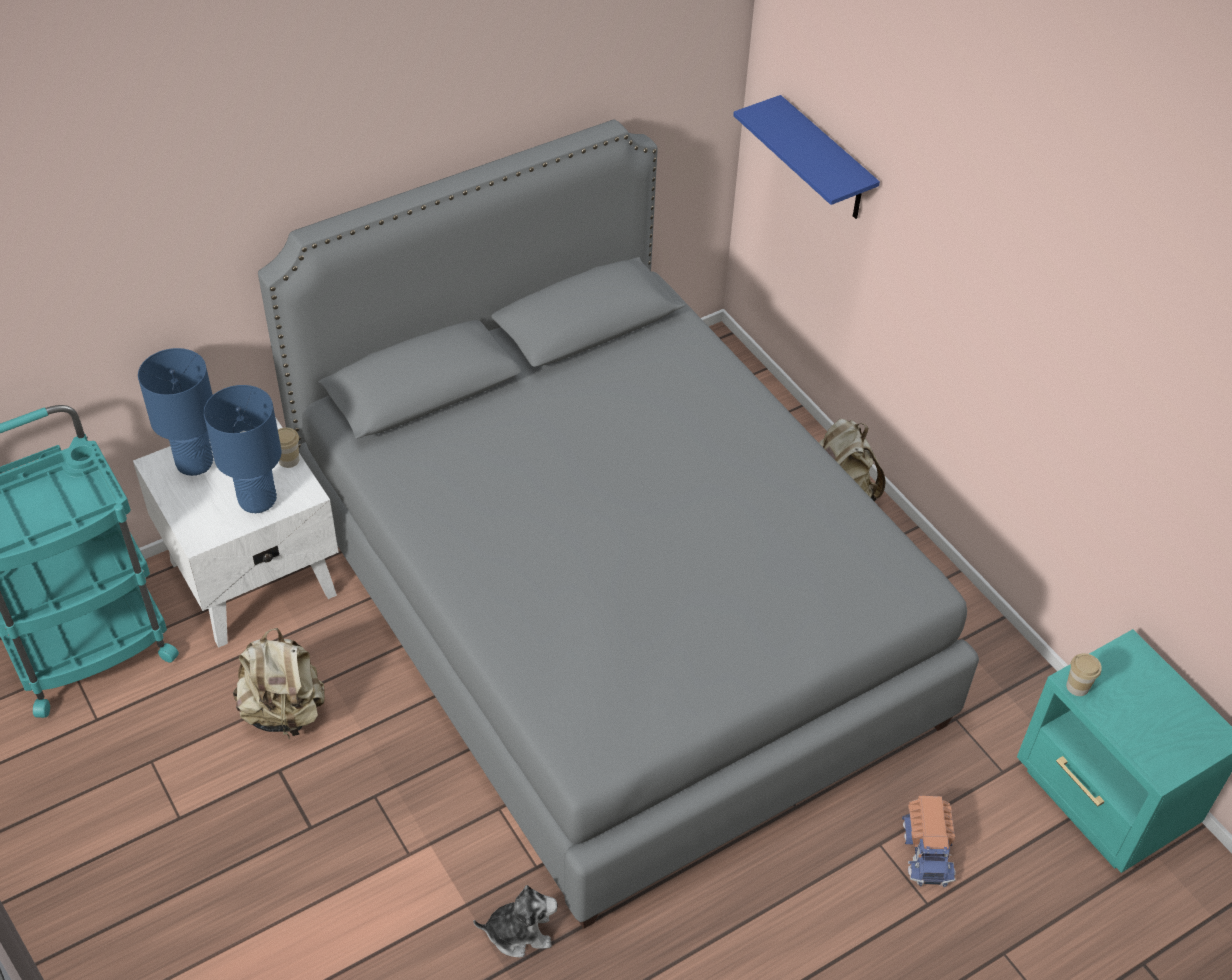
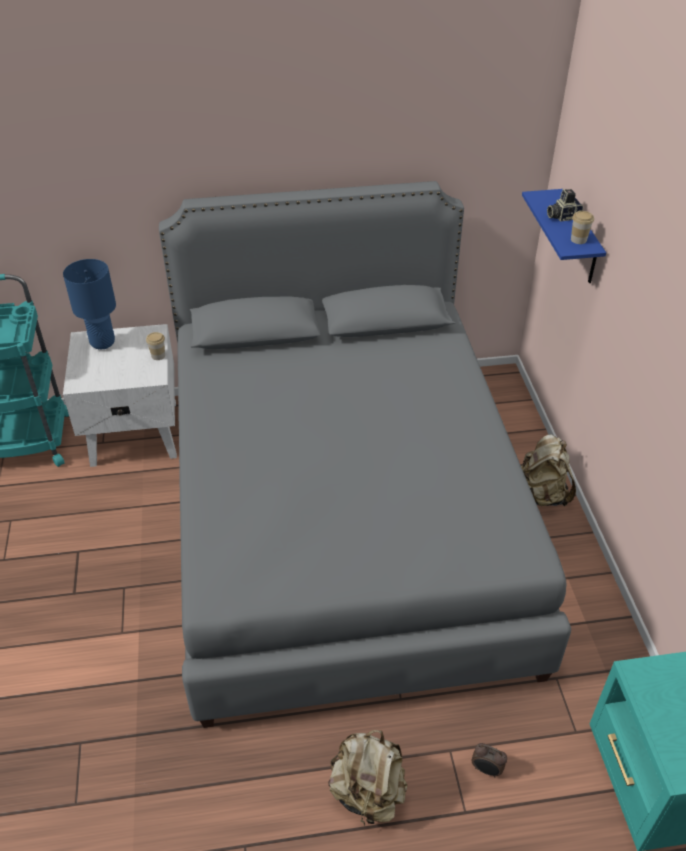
camera: 25 degrees right, 5 degrees down
(258, 503) = (123, 375): blue table lamp -> none
(284, 711) = (103, 517): beige backpack -> beige backpack (368, 792)
(519, 932) = (160, 713): plush toy -> none
(803, 139) = (562, 216): none -> camera
(928, 850) = (486, 770): toy truck -> alarm clock
(1077, 686) = (635, 678): cup -> cup (578, 240)

